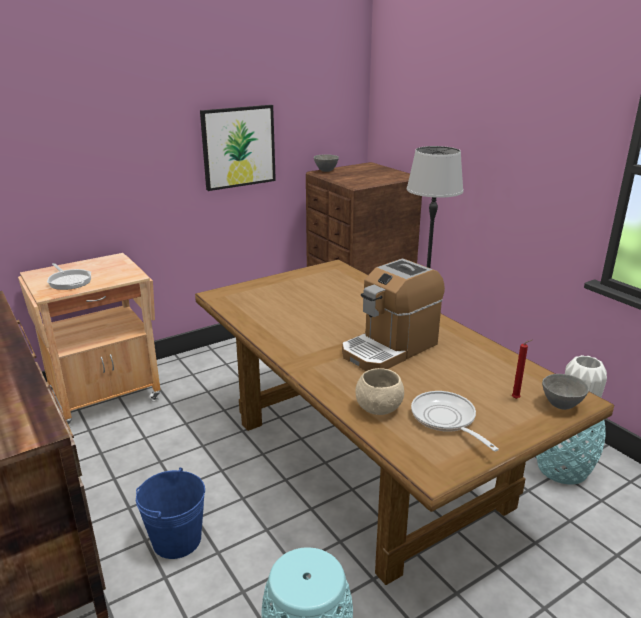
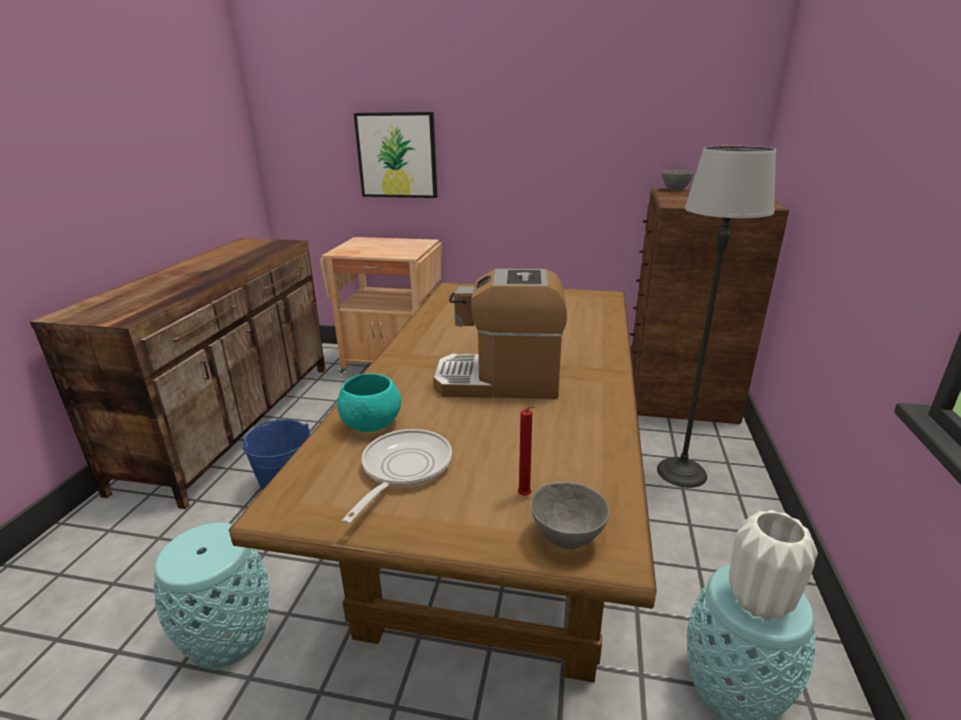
camera: 45 degrees right, 0 degrees up
(69, 281) = (366, 248): frying pan -> none
(238, 147) = (573, 149): picture -> picture (397, 155)
(378, 408) = (371, 425): beige bowl -> turquoise bowl

